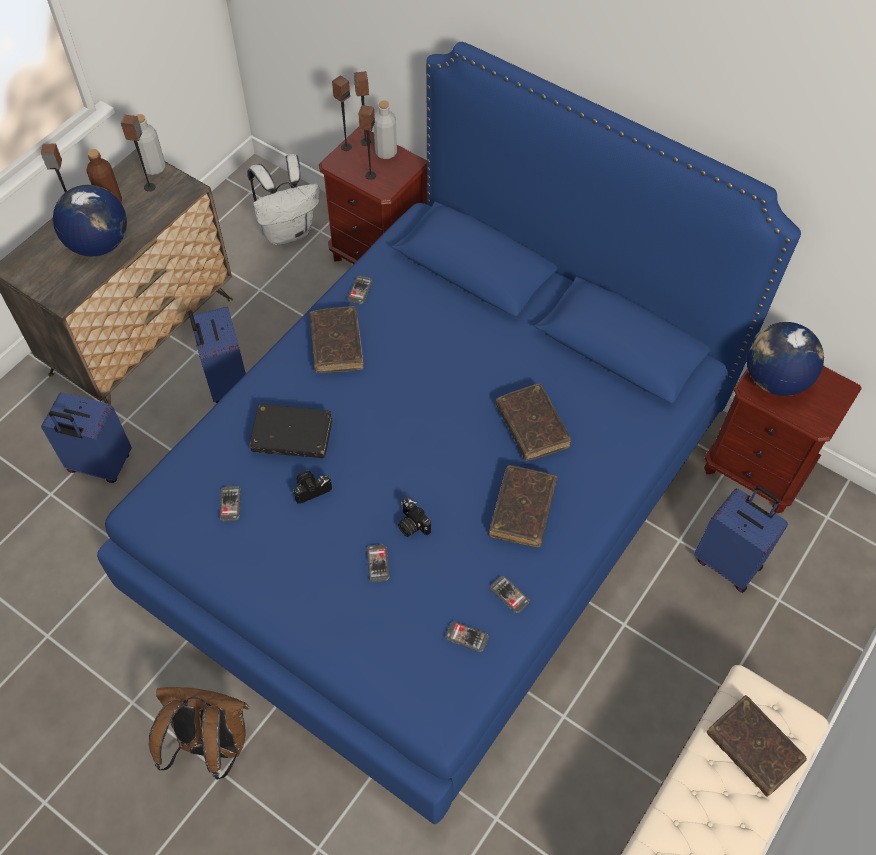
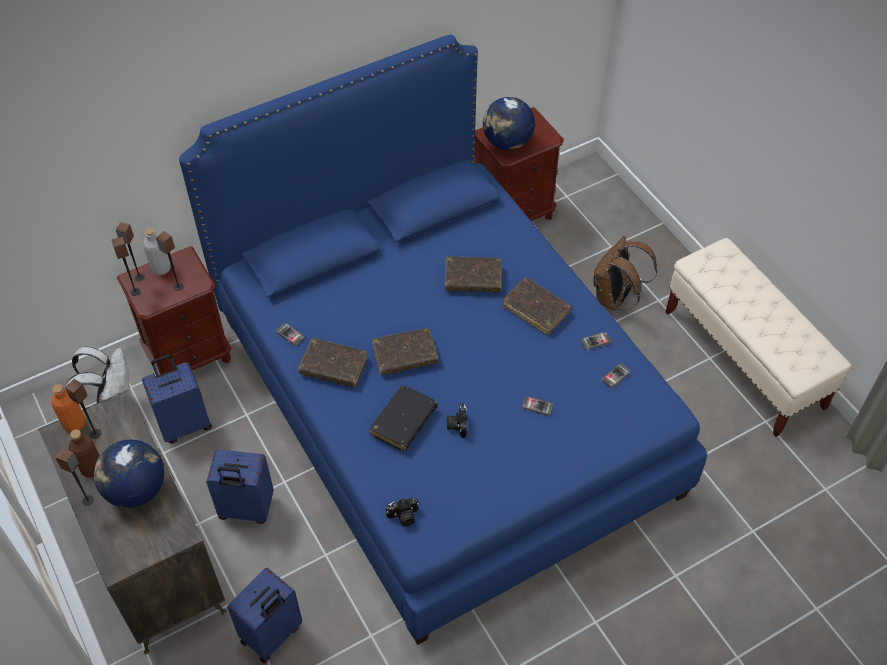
camera: 65 degrees left, 5 degrees down
(154, 168) = (74, 424): grey bottle -> orange bottle
(211, 743) = (569, 622): brown backpack -> brown backpack (615, 299)
(230, 504) = (443, 481): phone -> none
(411, 525) = (516, 376): camera -> camera (403, 517)
(728, 562) = (573, 259): blue suitcase -> blue suitcase (185, 424)
(753, 748) = (732, 277): brown book -> brown book (405, 356)

